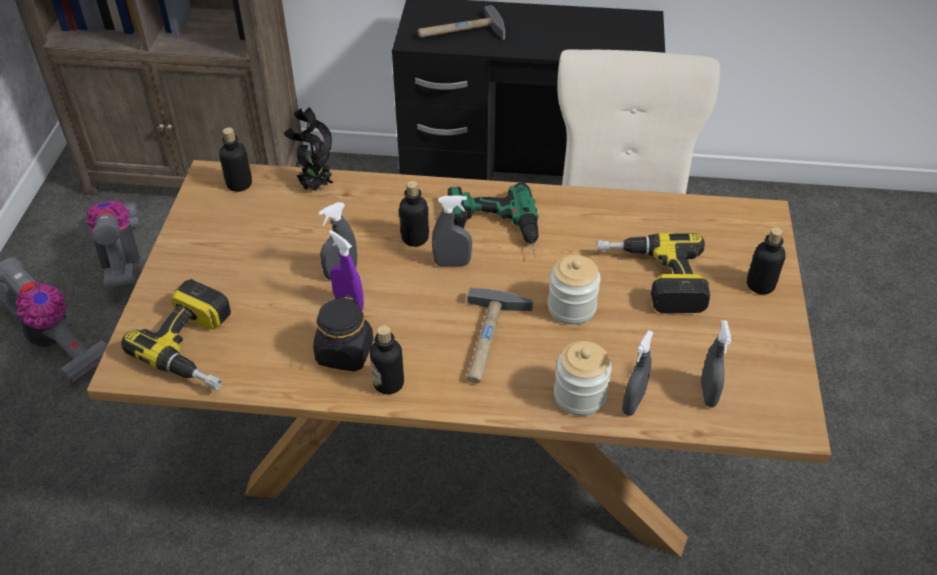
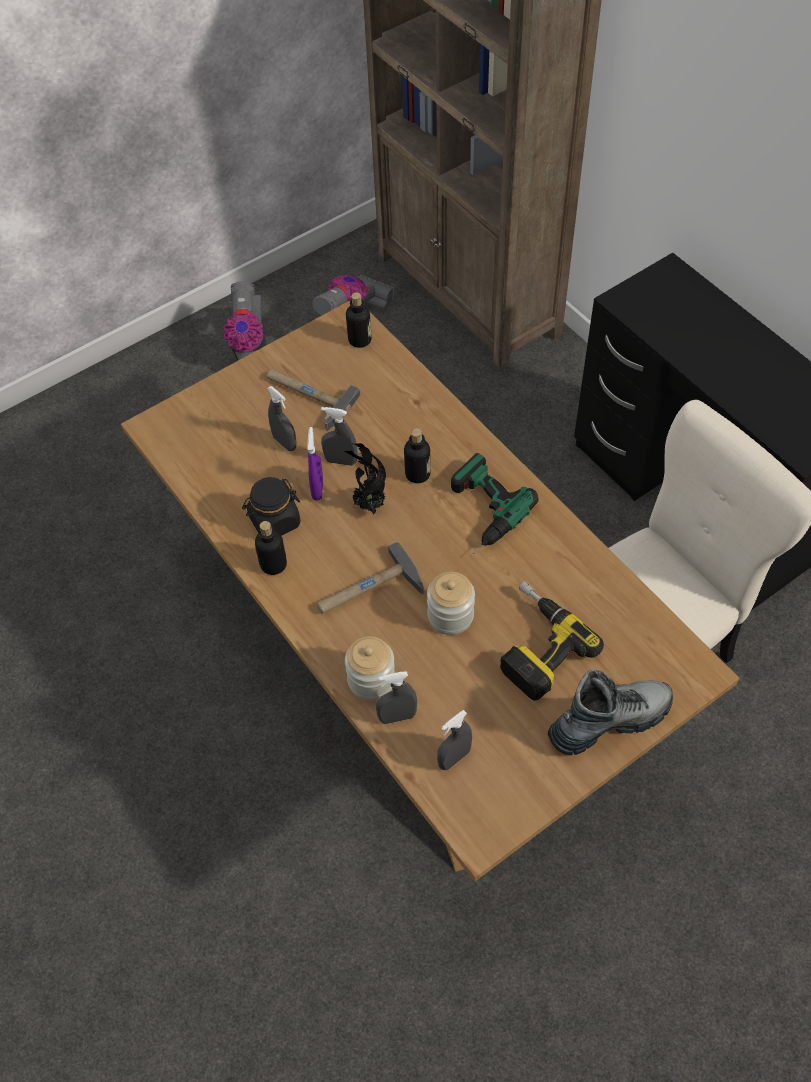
camera: 50 degrees right, 10 degrees up
(199, 347) = (203, 445): power drill -> none
(315, 187) = (404, 380): potted plant -> potted plant (368, 505)
(452, 263) = (417, 514): grey spray bottle -> grey spray bottle (284, 443)
(461, 32) = (671, 318): hammer -> hammer (307, 396)
(760, 285) = (609, 721): bottle -> boot

